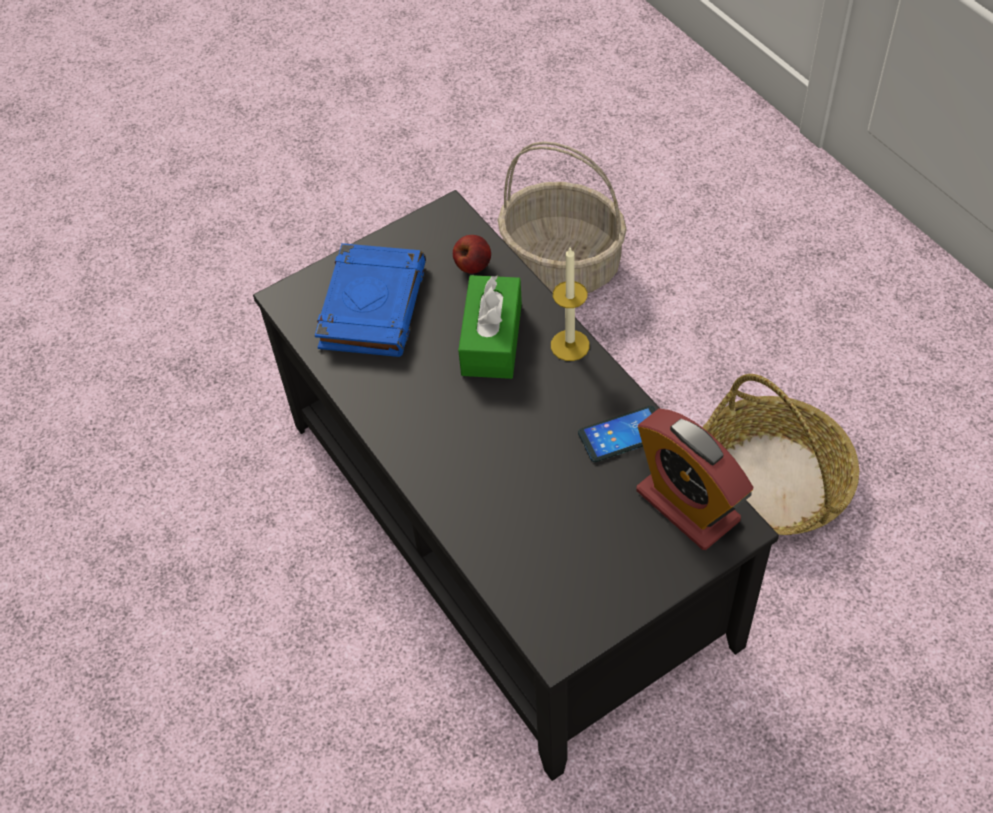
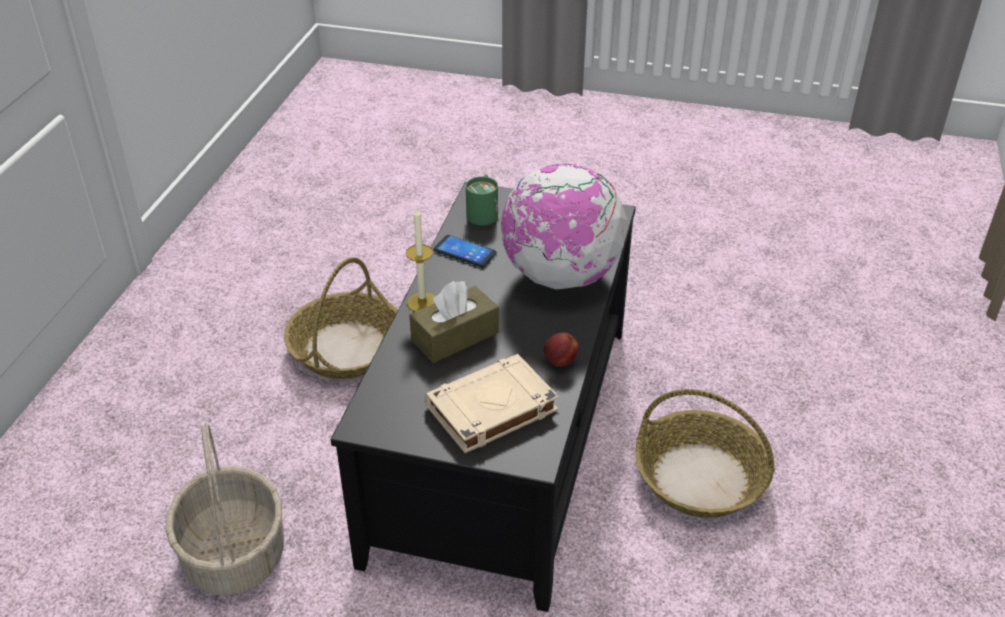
camera: 135 degrees left, 15 degrees down
(289, 660) = (699, 477): none -> basket
(372, 305) = (490, 409): blue book -> beige book
(472, 266) = (401, 382): apple -> apple (560, 362)
(491, 492) = (561, 276): none -> globe
(492, 339) = (455, 336): green tissue box -> brown tissue box
(687, 505) = (483, 212): alarm clock -> green mug

